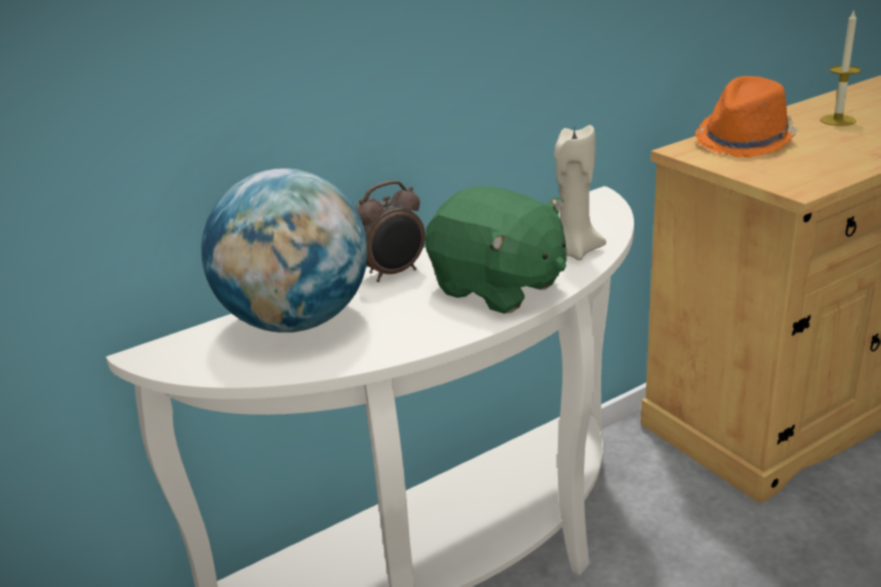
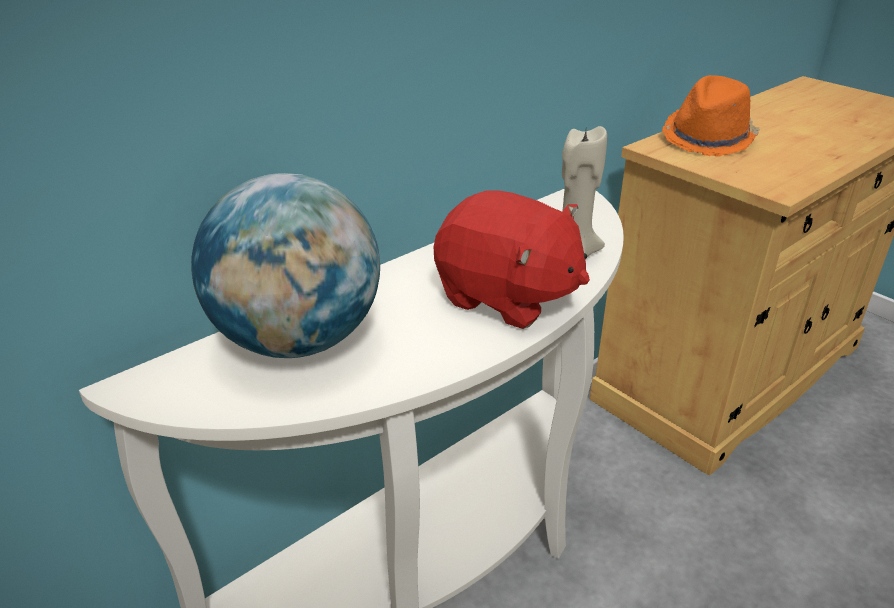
camera: 10 degrees left, 5 degrees up
(394, 273) = (392, 280): alarm clock -> none
(498, 288) = (507, 297): green plush toy -> red plush toy
(837, 120) = (784, 119): candle -> none

